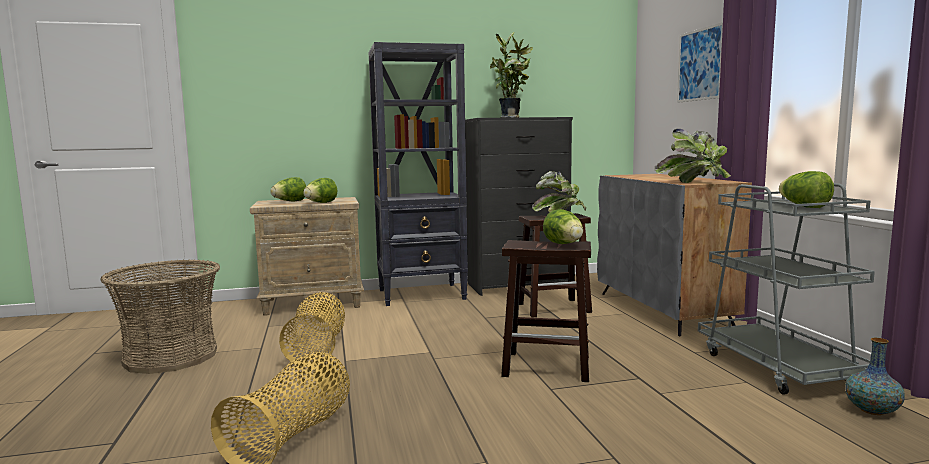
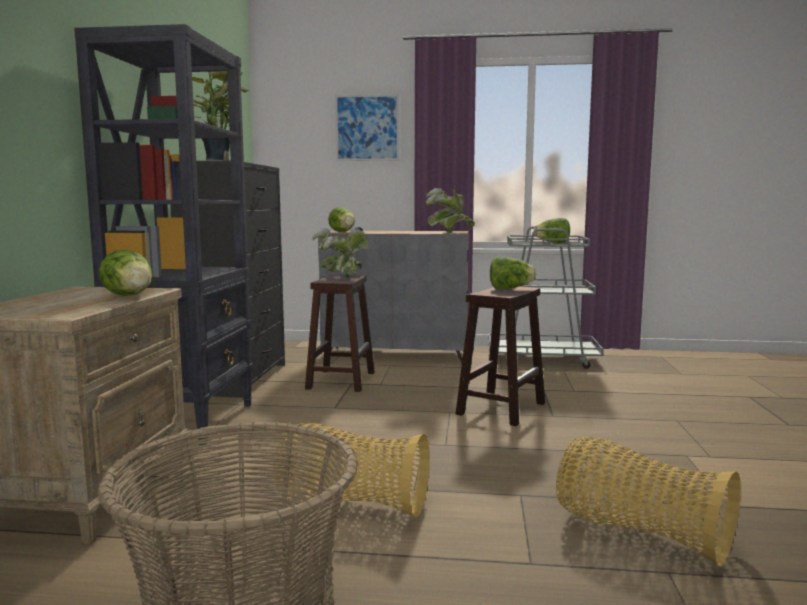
camera: 70 degrees left, 0 degrees up
(290, 201) = (46, 304): lettuce -> lettuce (343, 232)
(872, 410) = (615, 360): vase -> none

